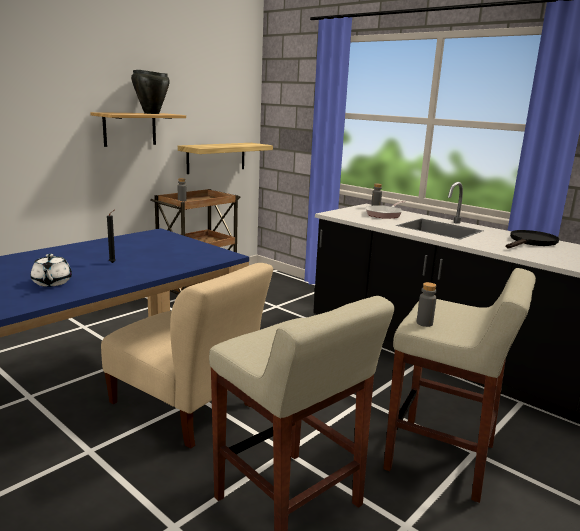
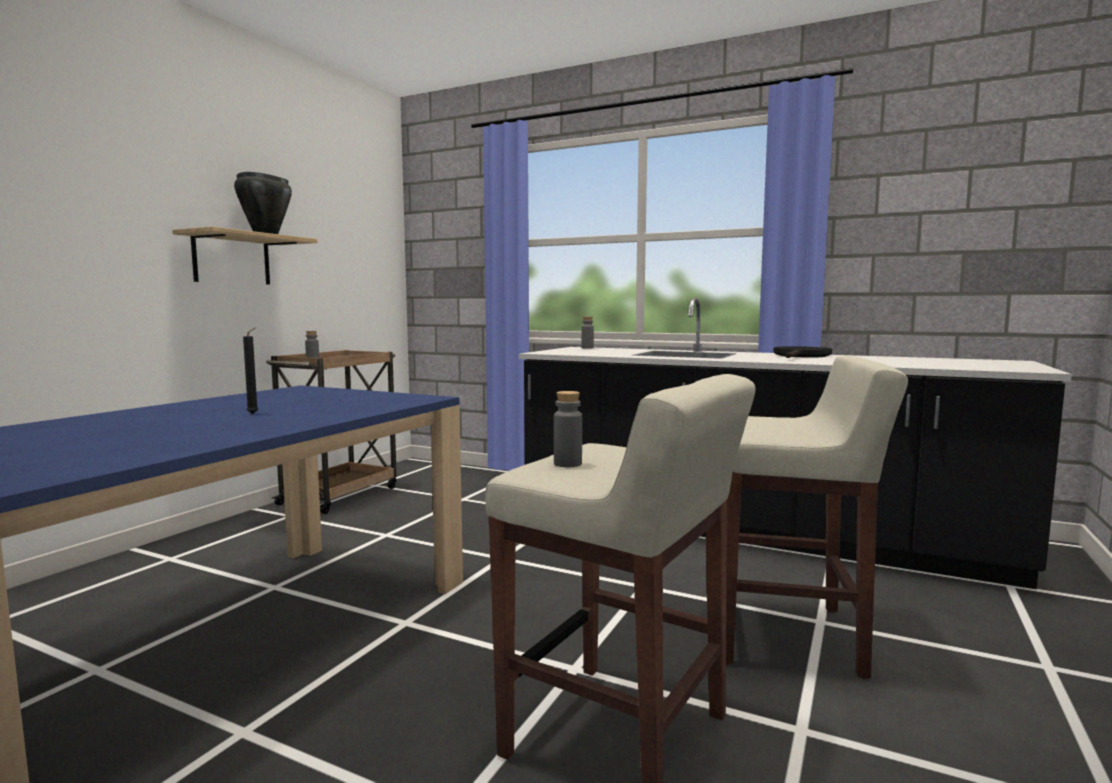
camera: 15 degrees left, 10 degrees down
(51, 283) = (160, 437): white teapot -> none
(185, 407) = (388, 638): beige chair -> none
(216, 157) = (352, 308): shelf -> none
(384, 214) = (606, 350): frying pan -> none
(424, 323) = (755, 432): grey bottle -> grey bottle (567, 464)

